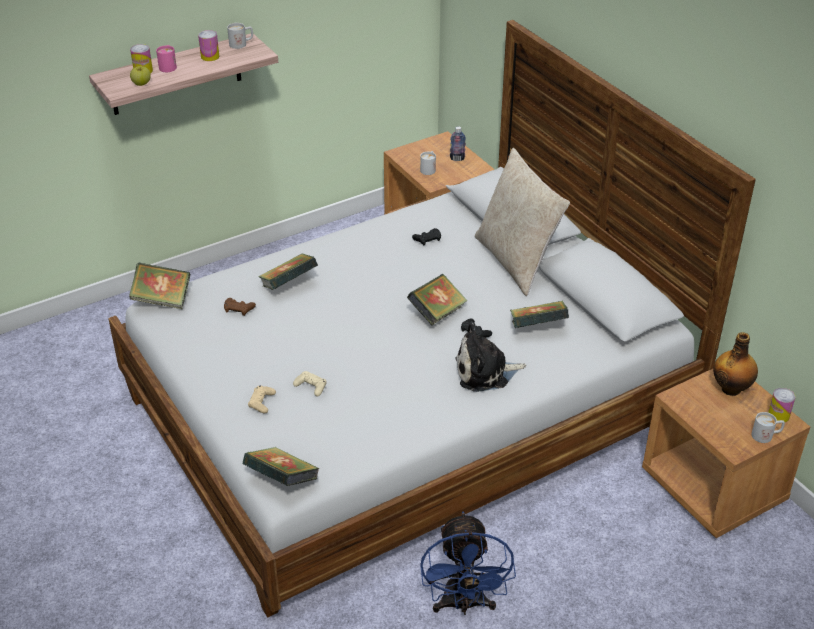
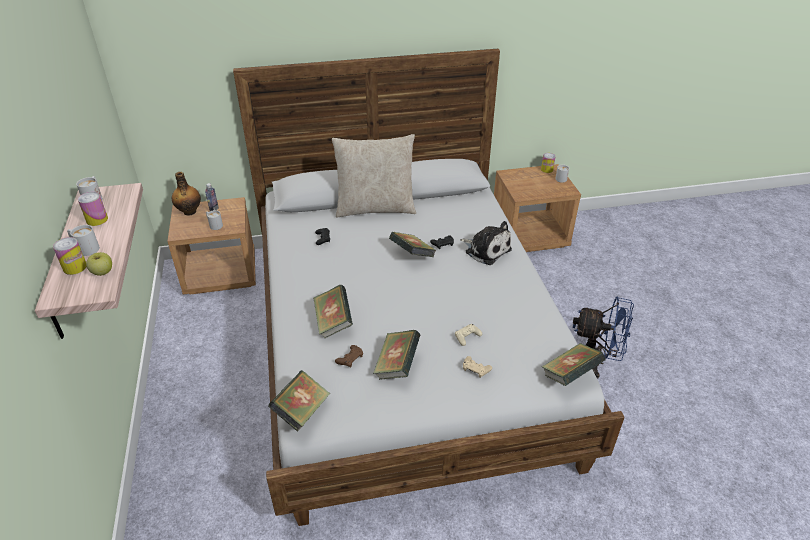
camera: 70 degrees left, 0 degrees up
(168, 66) = (85, 248): pink mug -> white mug
(485, 372) = (486, 250): plush toy -> plush toy turned 60 degrees counterclockwise
(537, 328) = (451, 218): book -> book (397, 366)
(731, 388) = (520, 176): bottle -> bottle (189, 211)

